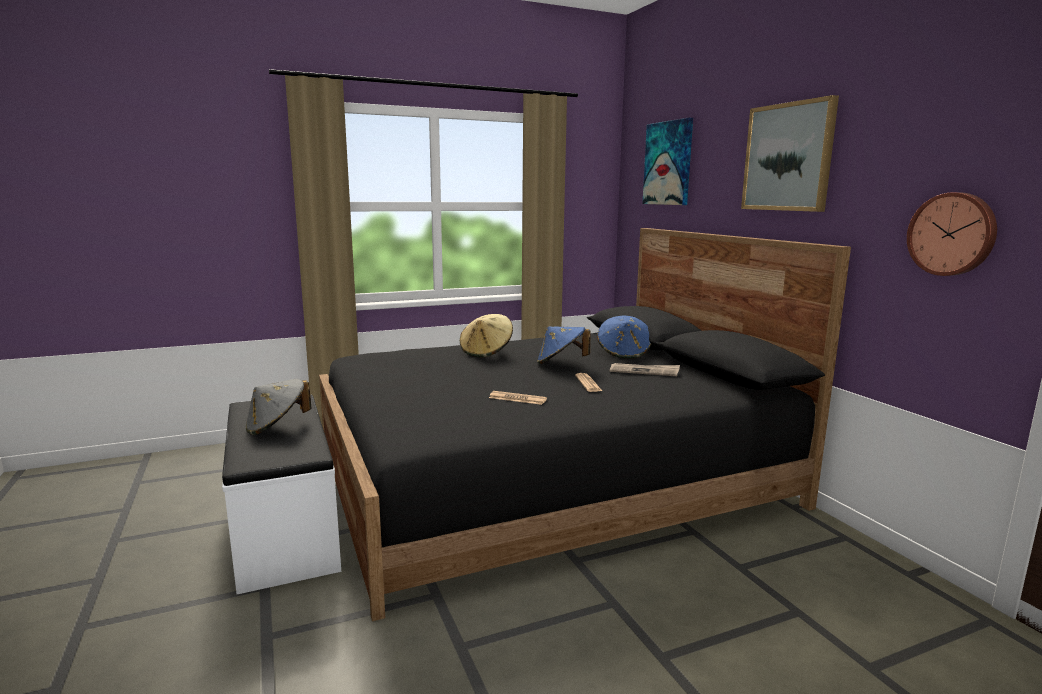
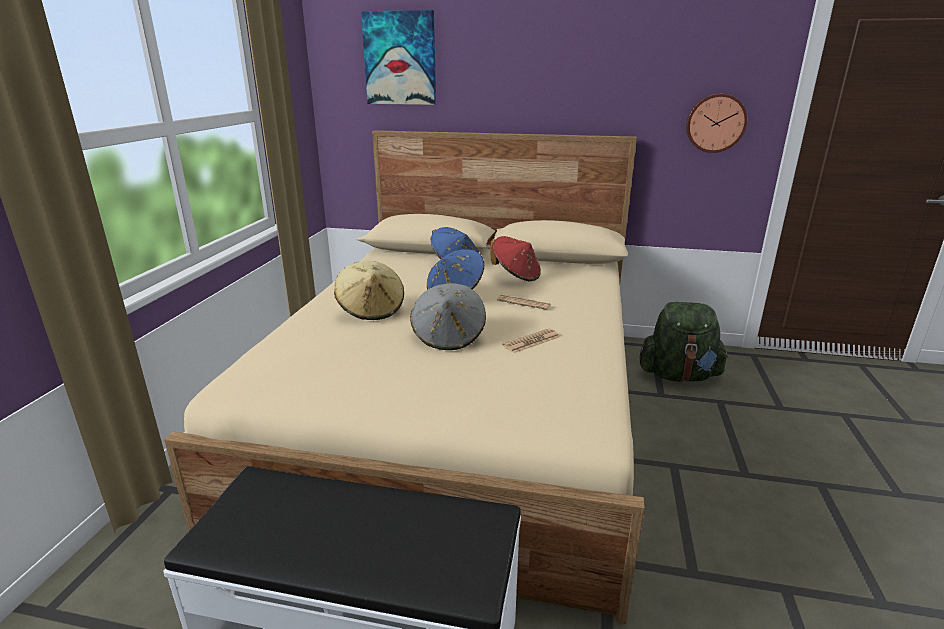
camera: 55 degrees left, 10 degrees up
(277, 426) = (354, 526): grey hat -> grey hat (449, 337)
(550, 479) = (462, 411): black bed -> beige bed
(644, 371) = (516, 275): newspaper -> red hat
(788, 157) = (565, 60): picture -> none
(806, 570) = (678, 375): none -> green backpack

